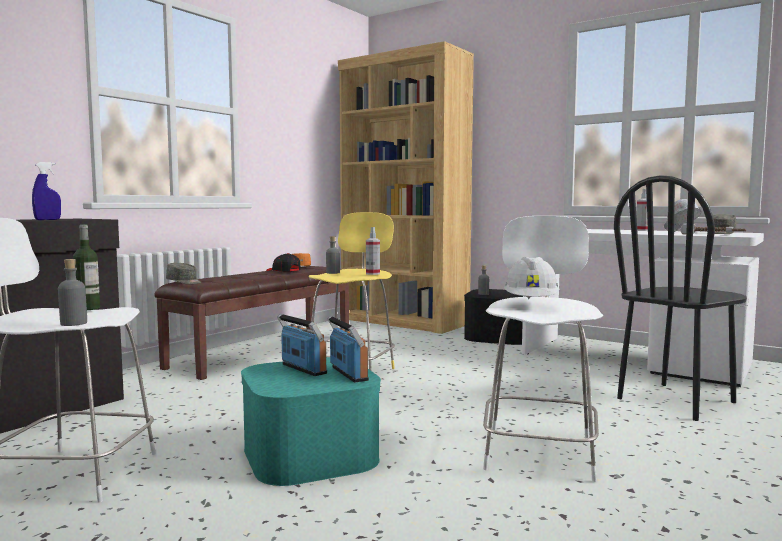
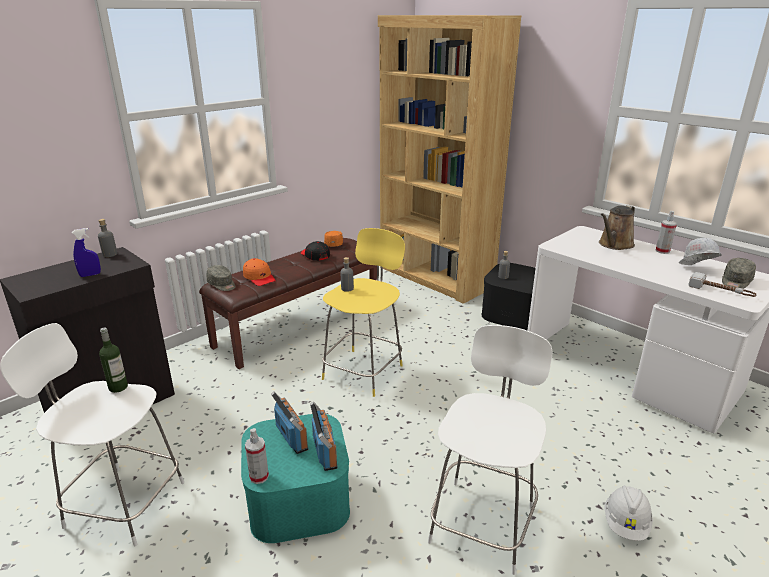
camera: 10 degrees right, 20 degrees up
(73, 323) = (97, 433): grey bottle -> grey bottle (110, 254)
(226, 279) = (259, 277): none -> orange cap
(372, 274) = (381, 296): spray bottle -> spray bottle (259, 477)
(531, 304) = (483, 420): white hard hat -> white hard hat (626, 524)
(596, 230) = (614, 245): none -> brown watering can
(677, 401) = (640, 451): black chair -> none

